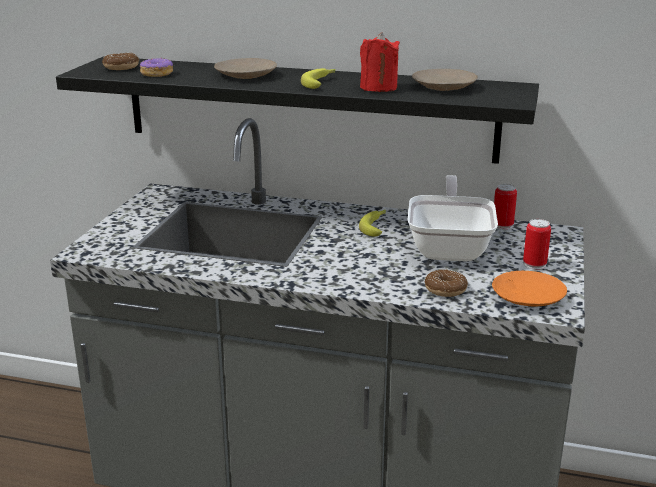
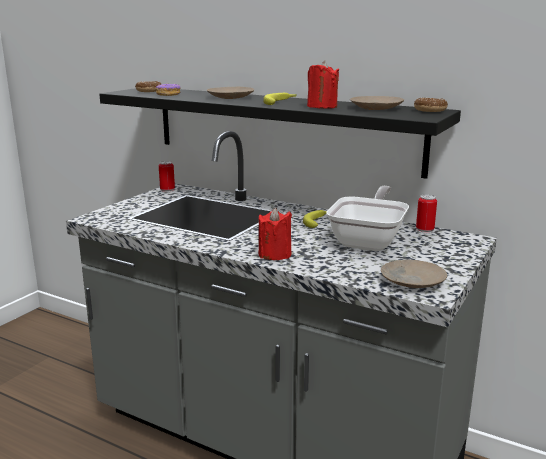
camera: 15 degrees right, 5 degrees down
(355, 280) = (275, 254): none -> red candle
(445, 289) = (344, 268): donut -> donut (430, 110)
(527, 297) = (411, 281): orange plate -> beige plate
(534, 264) = (434, 259): can -> can (167, 190)

